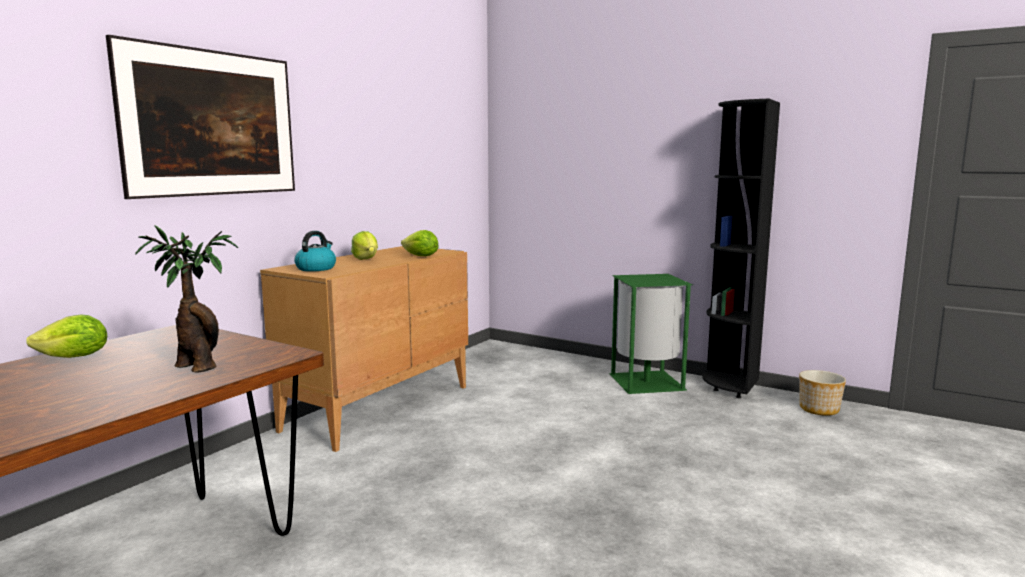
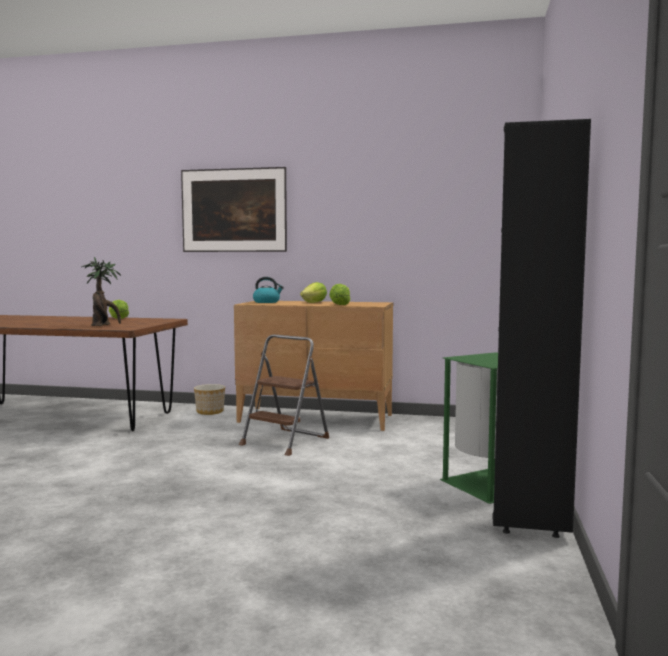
camera: 70 degrees right, 5 degrees down
(456, 433) = (288, 440): none -> brown step ladder
(819, 409) = (526, 584): planter -> planter (210, 412)

